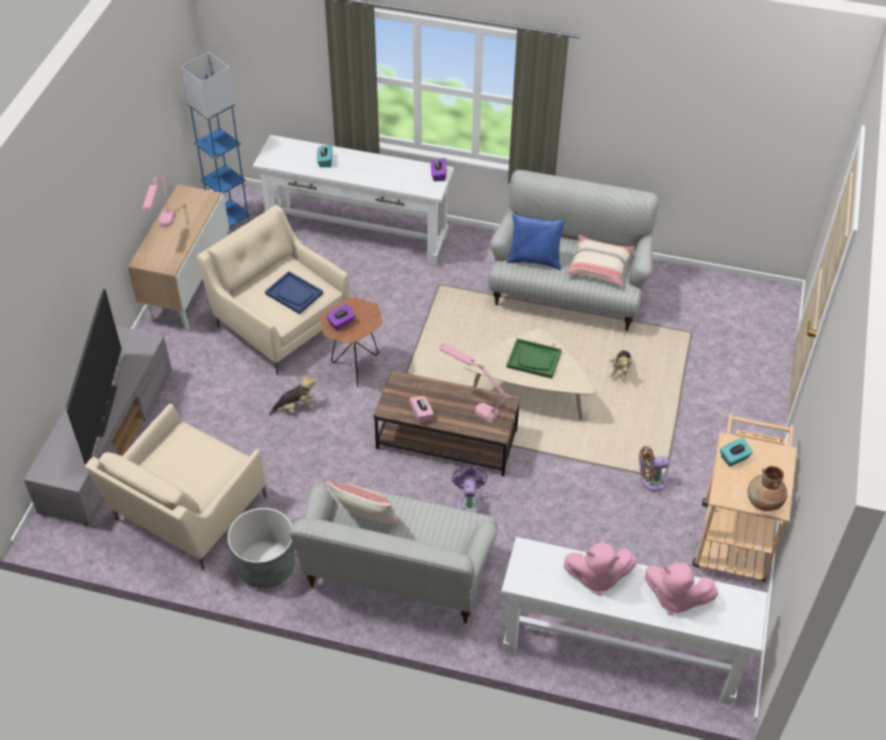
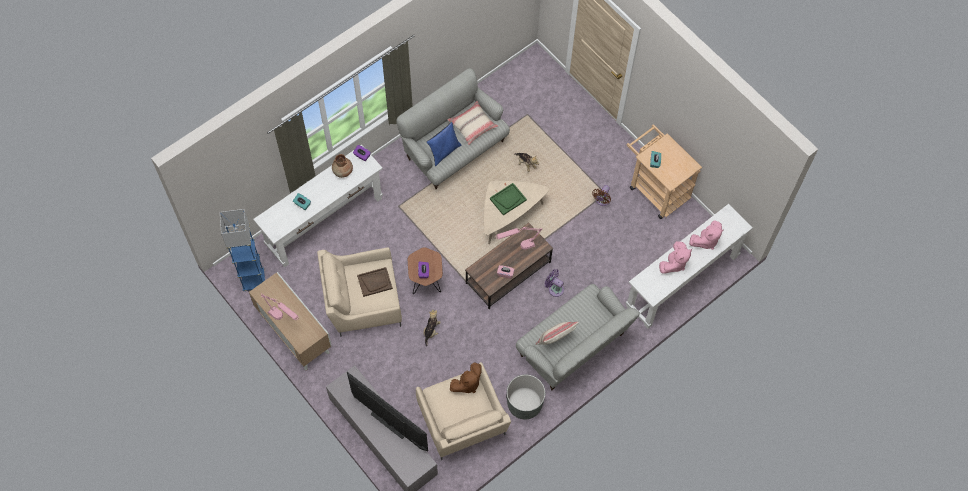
camera: 55 degrees left, 15 degrees up
(222, 460) = (467, 384): none -> brown plush toy
(294, 294) = (375, 282): blue tray -> brown tray
(764, 502) = (686, 169): brown vase -> brown vase (343, 171)

